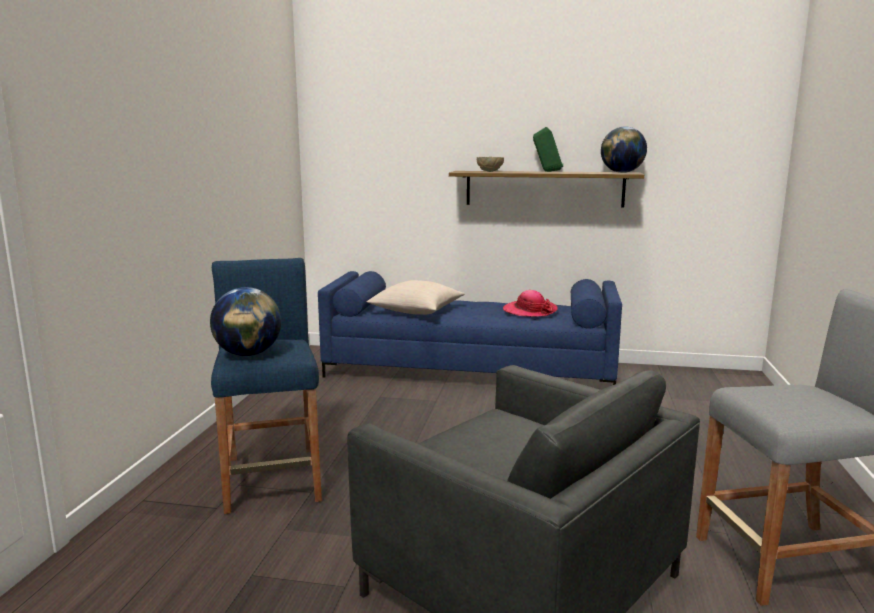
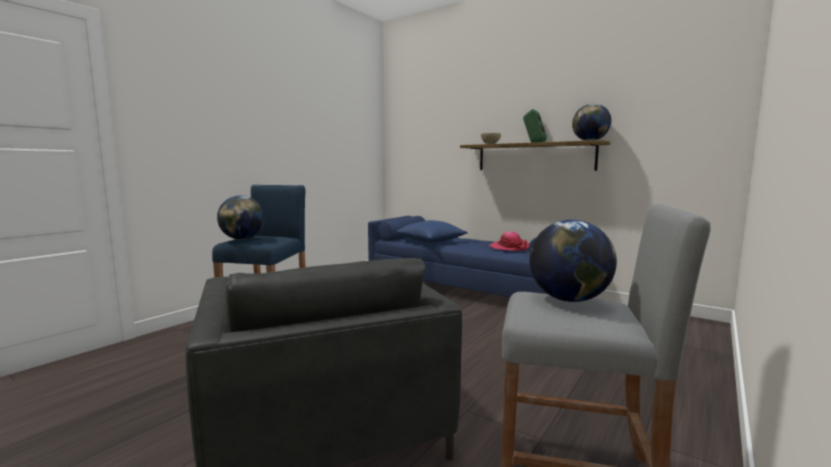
camera: 25 degrees right, 5 degrees down
(416, 311) = (431, 241): beige pillow -> blue pillow
(786, 392) = (569, 300): none -> globe

